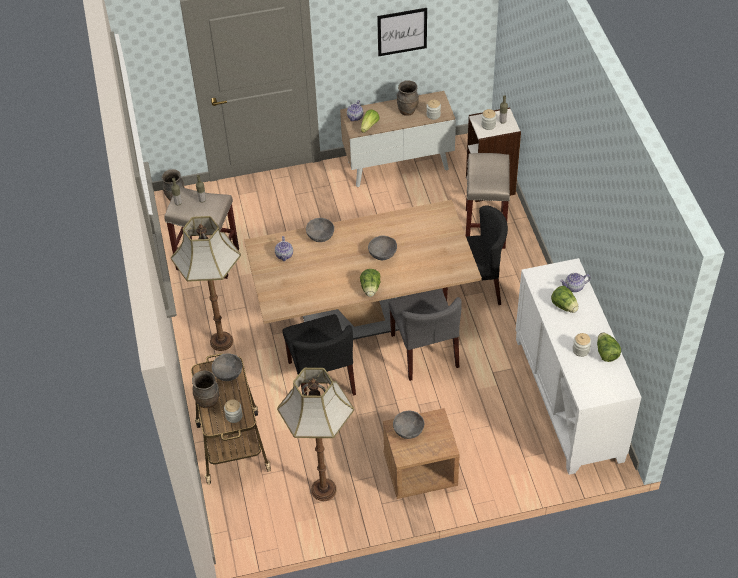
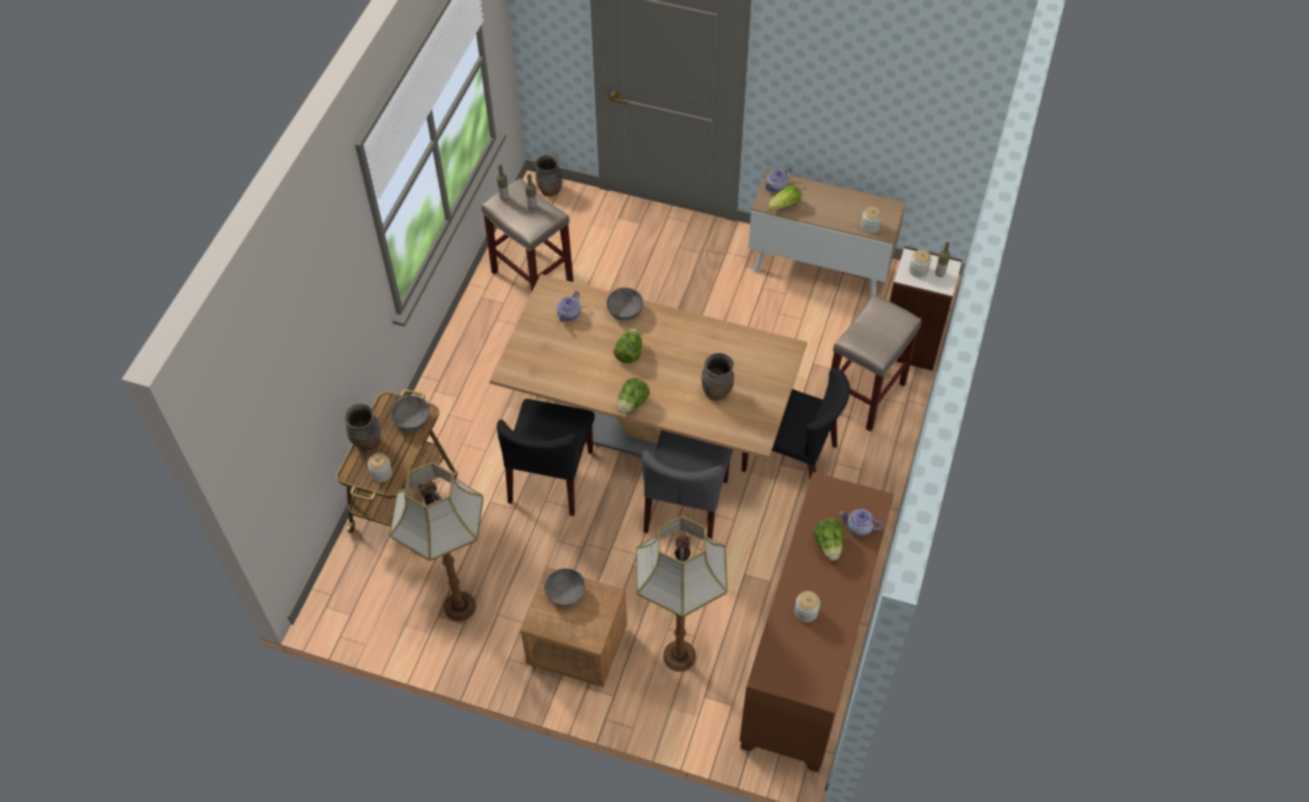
camera: 30 degrees right, 5 degrees up
(220, 342) = (477, 378): floor lamp -> floor lamp (678, 656)
(383, 253) = (678, 368): grey bowl -> none
(402, 31) = (865, 105): picture -> none
(407, 111) = (843, 207): brown vase -> brown vase (717, 392)
(569, 398) = (810, 656): white cabinet -> brown cabinet
(606, 353) = (834, 633): lettuce -> lettuce (629, 353)

